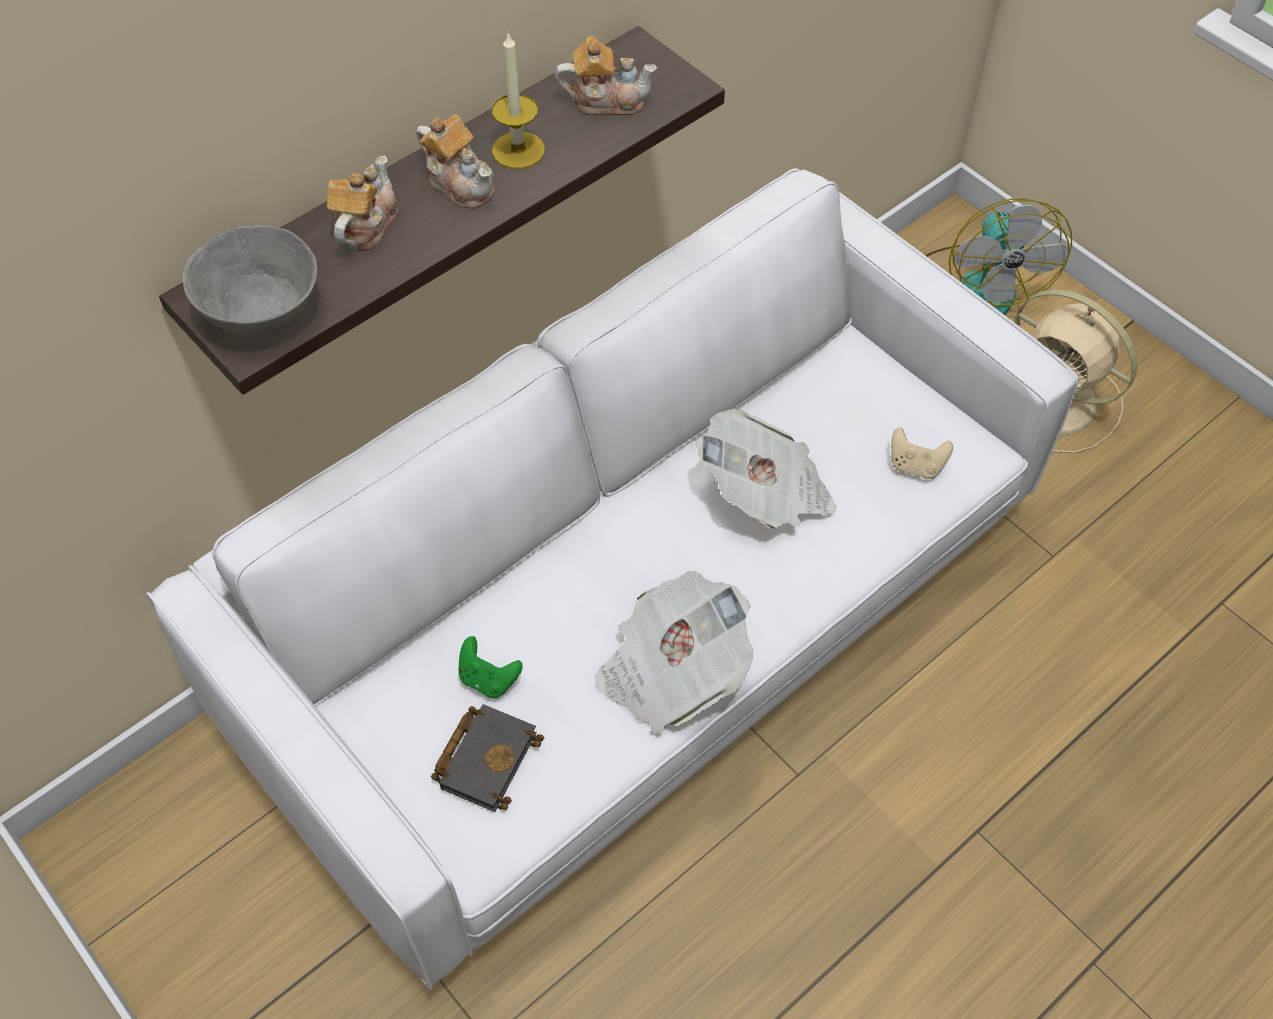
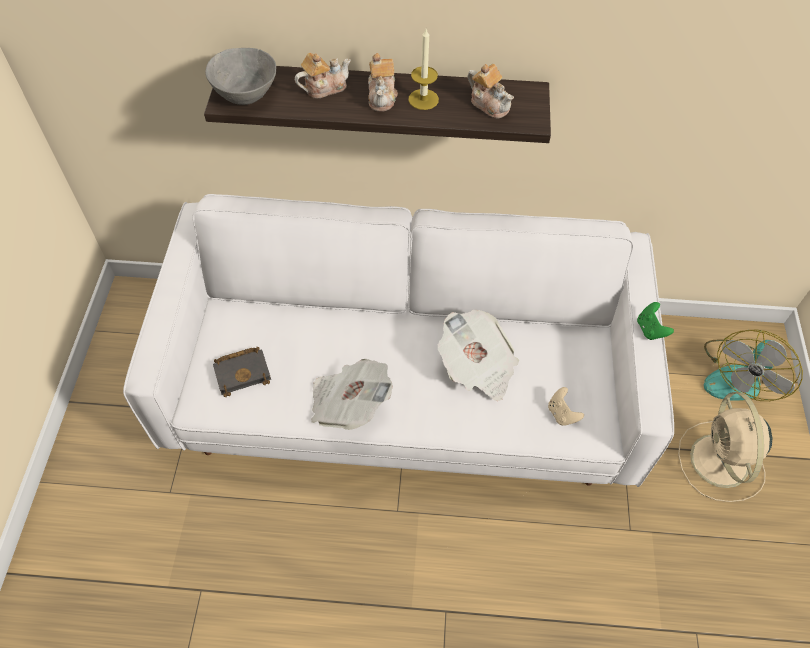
camera: 45 degrees right, 0 degrees up
(488, 679) = (280, 343): green game controller -> green game controller (650, 329)

